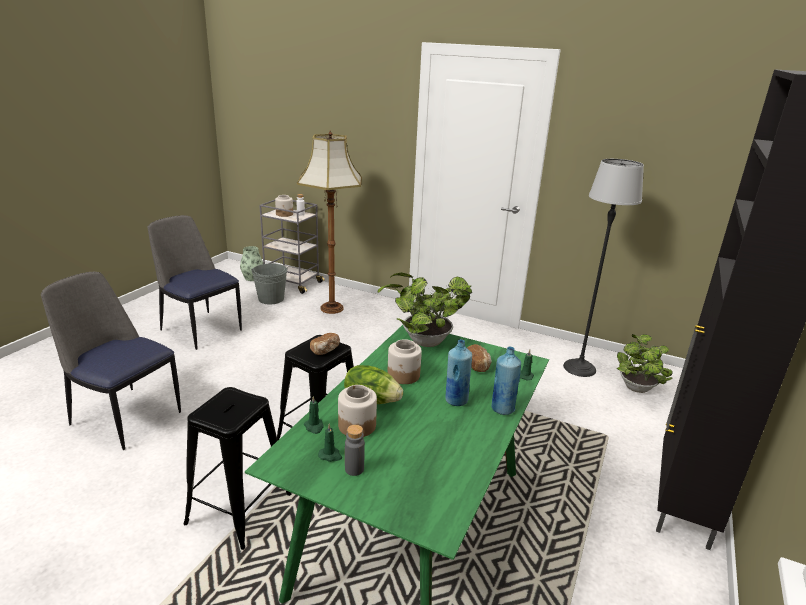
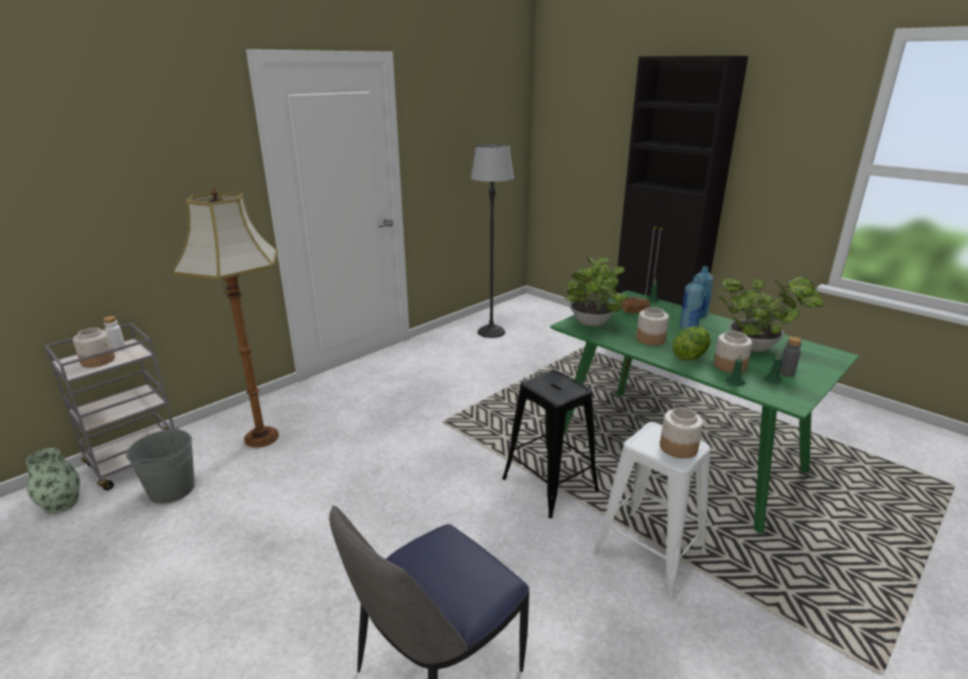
camera: 70 degrees left, 0 degrees up
(200, 329) = (205, 579): chair -> none
(223, 413) = (678, 447): none -> jar
(239, 509) = (649, 553): black stool -> white stool
(325, 350) = (558, 382): bread -> none
(637, 389) = (531, 321): potted plant -> potted plant (756, 348)

